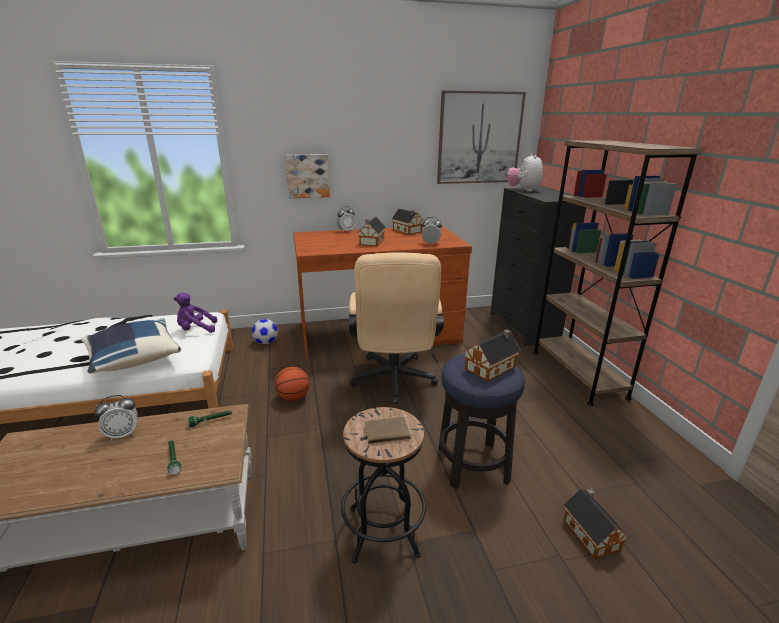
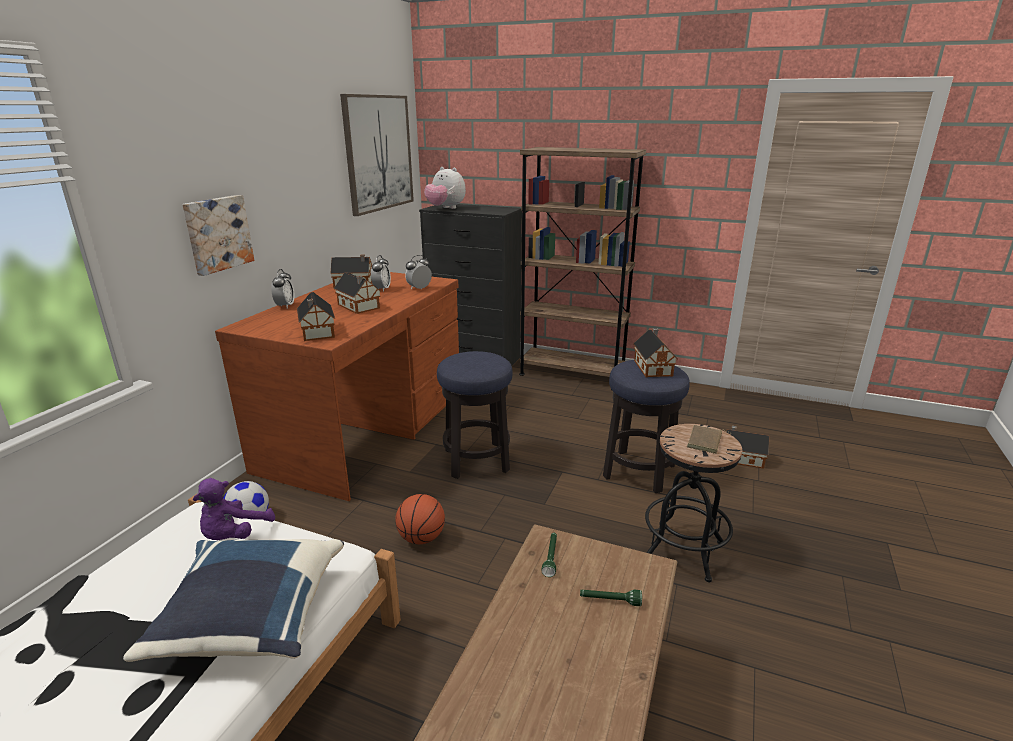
camera: 55 degrees left, 0 degrees up
(122, 434) = (516, 642): alarm clock -> alarm clock (382, 289)
(317, 246) = (317, 332): none -> toy house
(393, 383) = (476, 461): beige office chair -> stool

